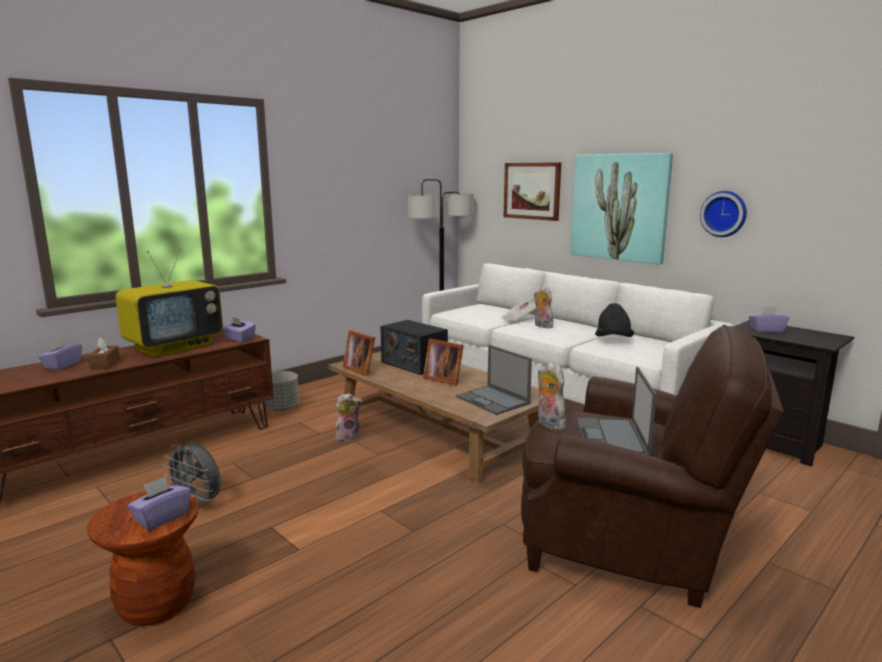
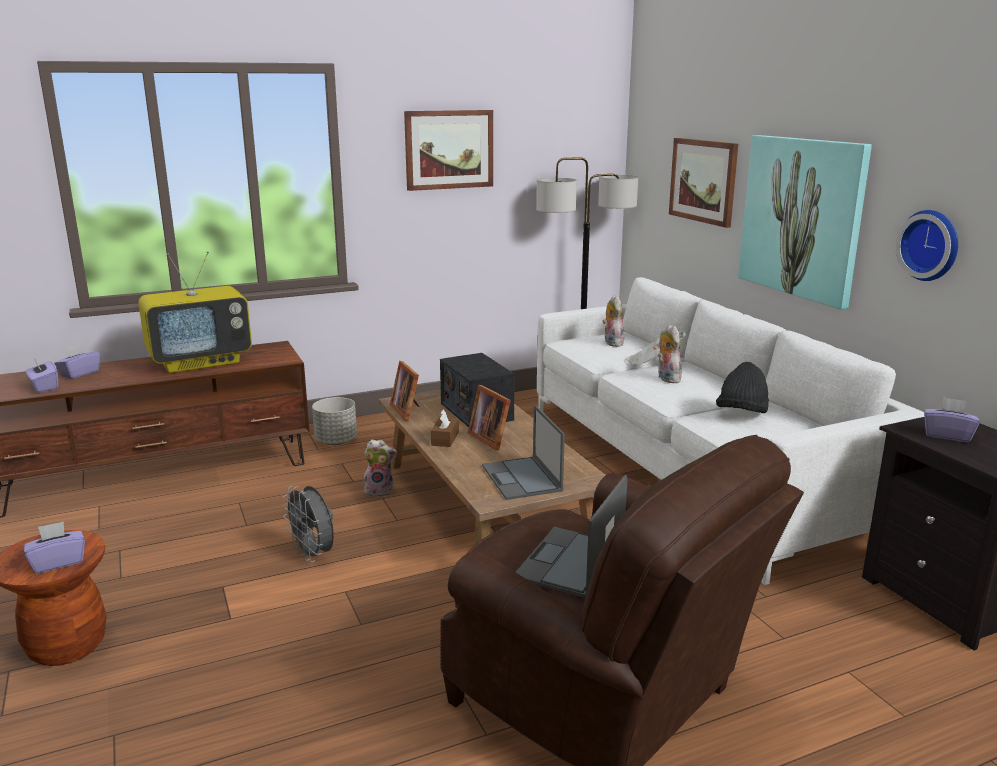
camera: 20 degrees right, 5 degrees up
(105, 364) = (118, 376): brown tissue box -> brown tissue box (445, 439)
(198, 504) = (174, 545): grey fan -> grey fan (313, 555)
(239, 339) = (273, 359): purple tissue box -> purple tissue box (44, 387)
(346, 171) = (449, 149): none -> picture
(548, 424) = (515, 529): plush toy -> plush toy (611, 343)

